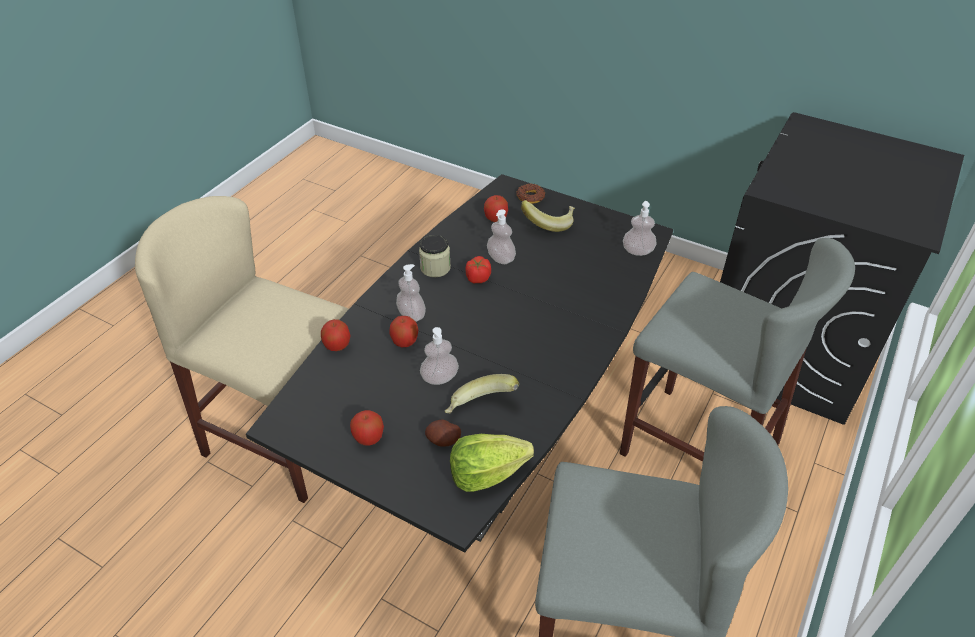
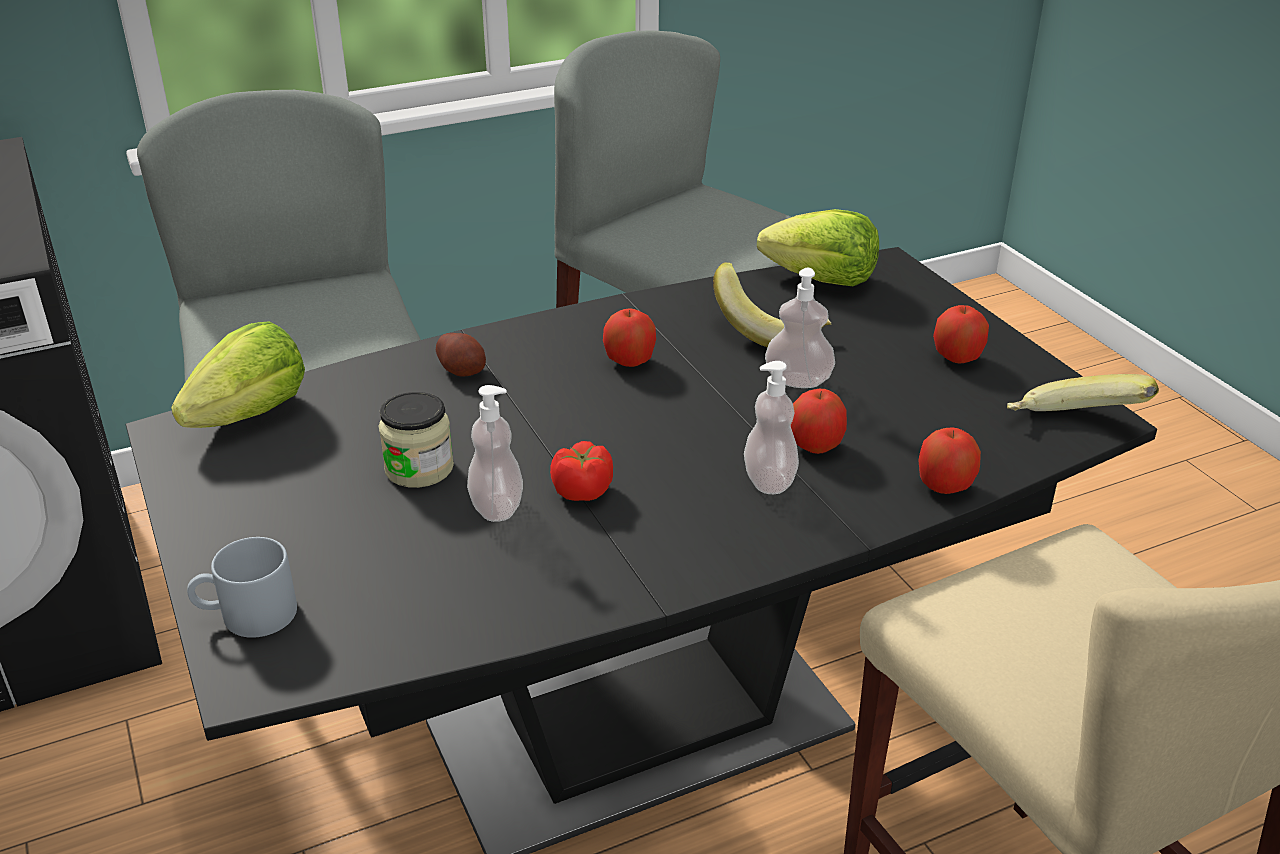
camera: 145 degrees left, 10 degrees down
(435, 268) = (644, 546): jar -> jar (419, 468)
(443, 440) = (851, 322): potato -> potato (462, 370)
(496, 219) = (394, 597): apple -> apple (629, 361)
(530, 197) = (246, 616): donut -> grey mug
(549, 223) = (307, 534): banana -> banana (1073, 427)
(637, 251) = (251, 414): soap dispenser -> lettuce

